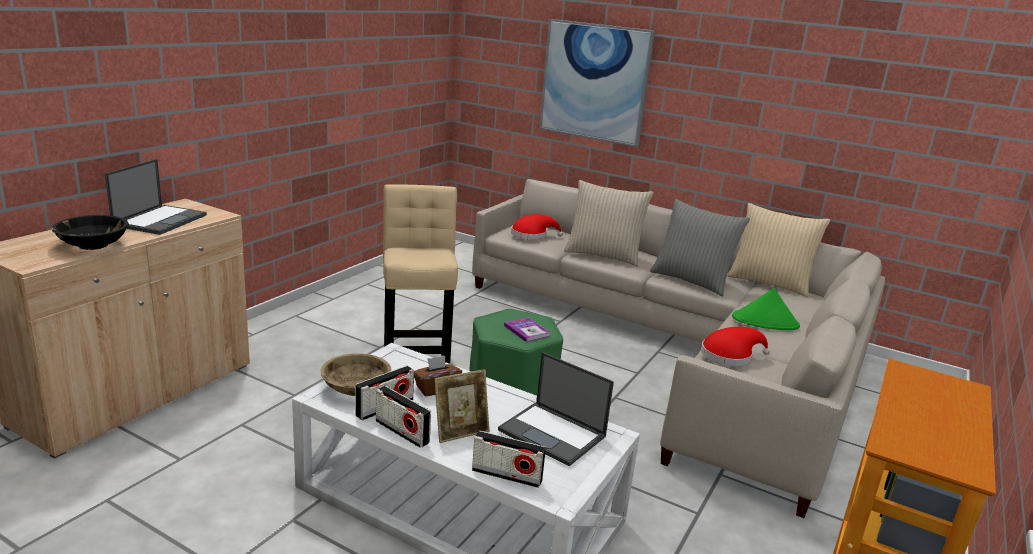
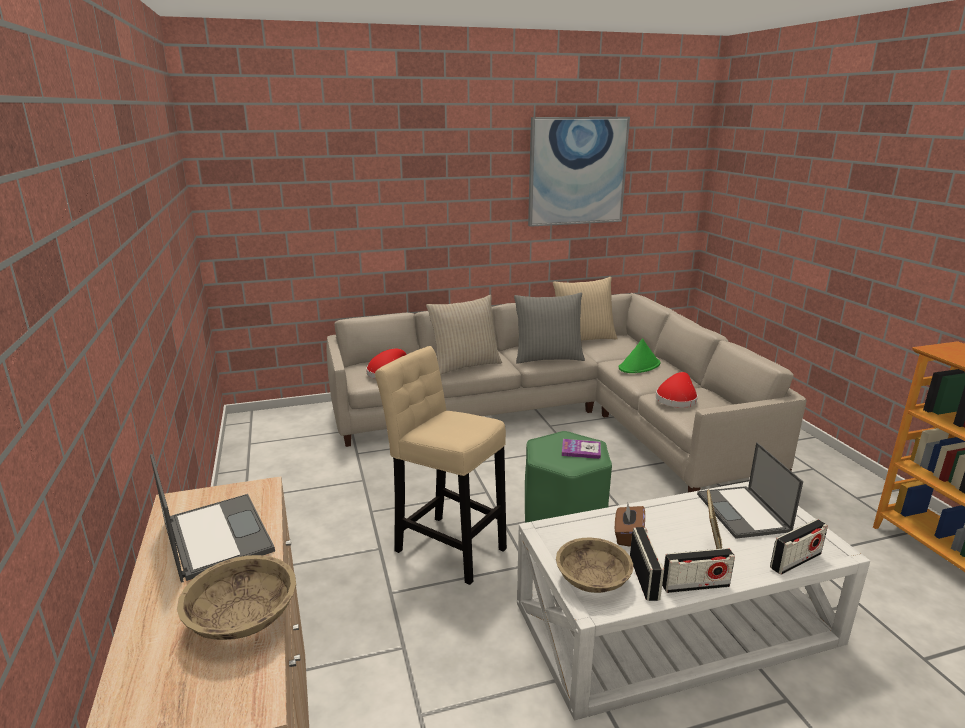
camera: 45 degrees left, 0 degrees up
(93, 245) = (242, 619): black bowl -> beige bowl
(553, 434) = (743, 513): laptop -> laptop turned 90 degrees clockwise
(594, 82) = (377, 208): picture -> picture (577, 171)

